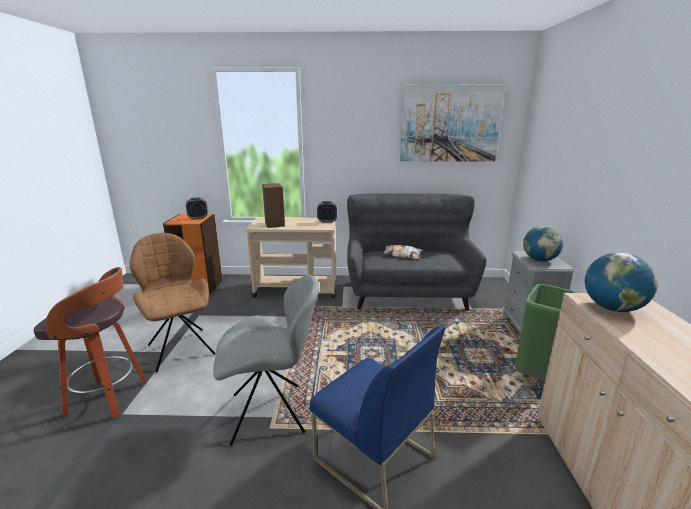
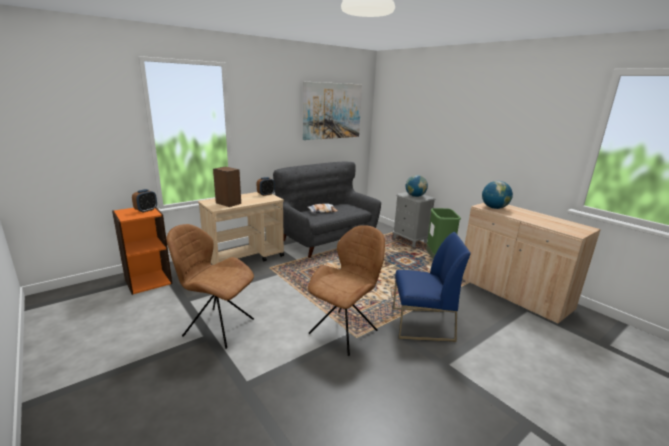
camera: 40 degrees left, 0 degrees up
(109, 398) = (216, 379): stool -> none
(271, 412) = (345, 331): grey chair -> brown chair

